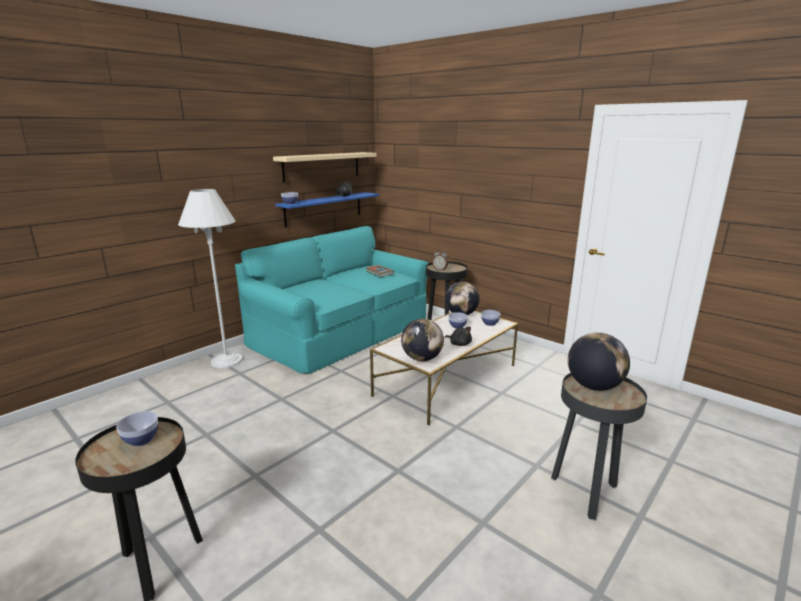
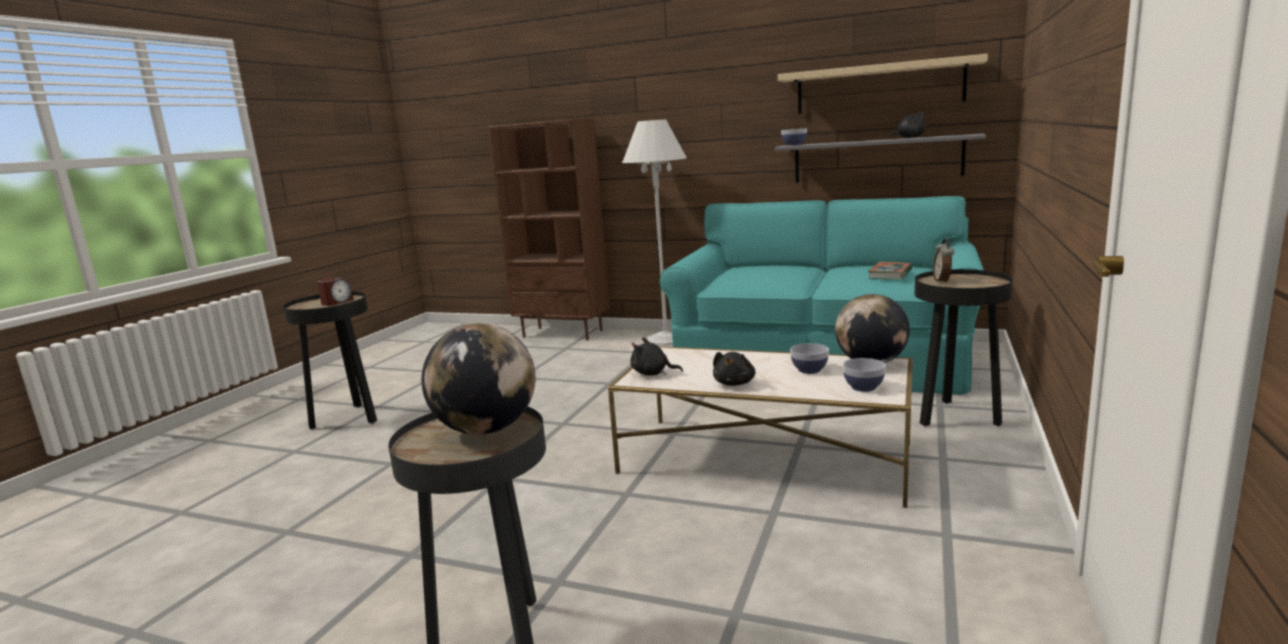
camera: 70 degrees right, 5 degrees down
(123, 395) = (564, 333): none -> brown bookcase
(141, 439) = (337, 302): bowl -> alarm clock
(324, 209) = (876, 159): blue shelf -> grey shelf
(422, 359) = (652, 373): globe -> black plush toy

